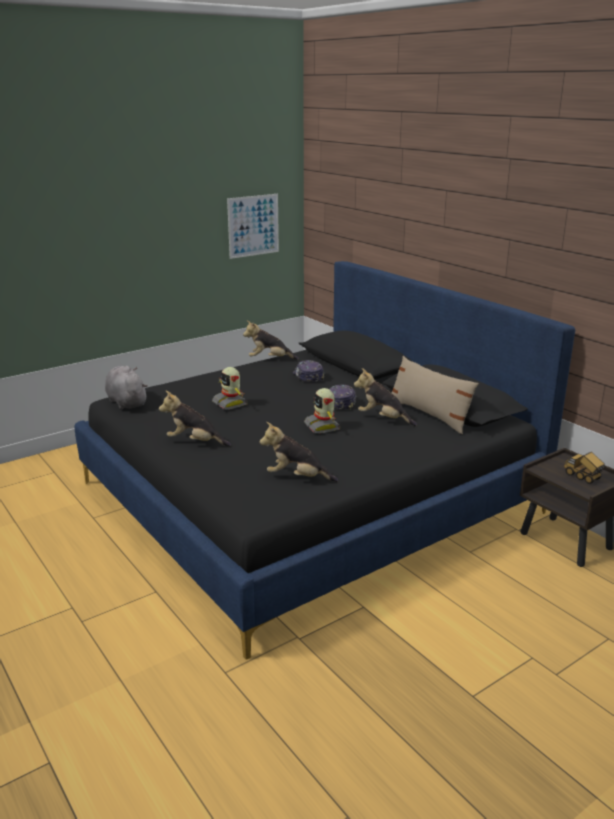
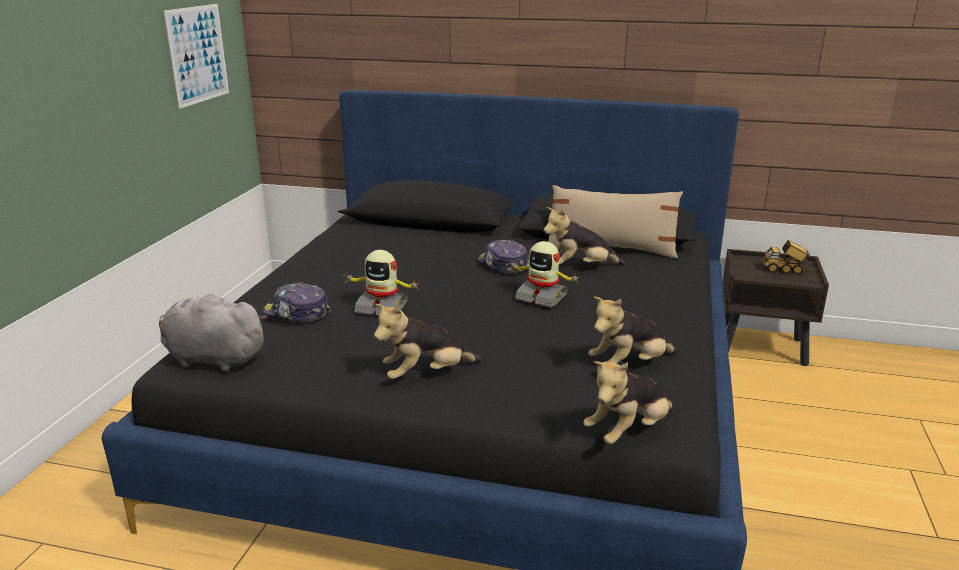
camera: 40 degrees left, 0 degrees up
(269, 359) = (319, 242): plush toy -> plush toy (628, 432)
(308, 377) = (408, 248): cap -> cap (296, 313)

